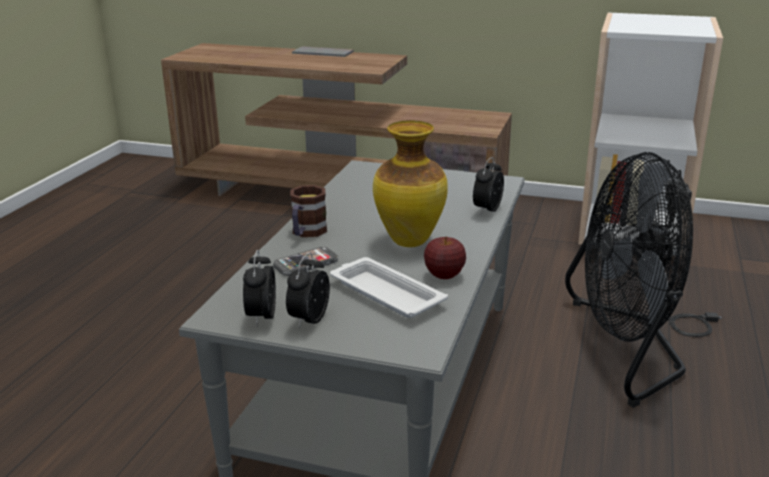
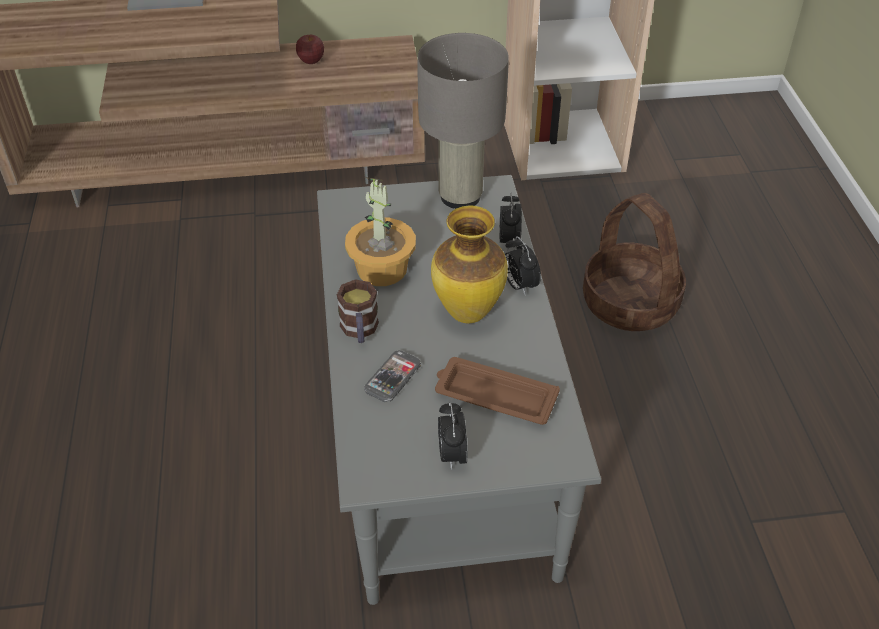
camera: 25 degrees left, 20 degrees up
(261, 316) = (406, 465): alarm clock -> alarm clock (519, 285)
(359, 205) = (381, 270): none -> potted plant
(385, 293) = (494, 396): white tray -> brown tray
(444, 275) = (528, 352): apple -> apple (311, 61)
(467, 180) = (461, 196): none -> grey table lamp
(635, 344) = (631, 303): black fan -> basket

